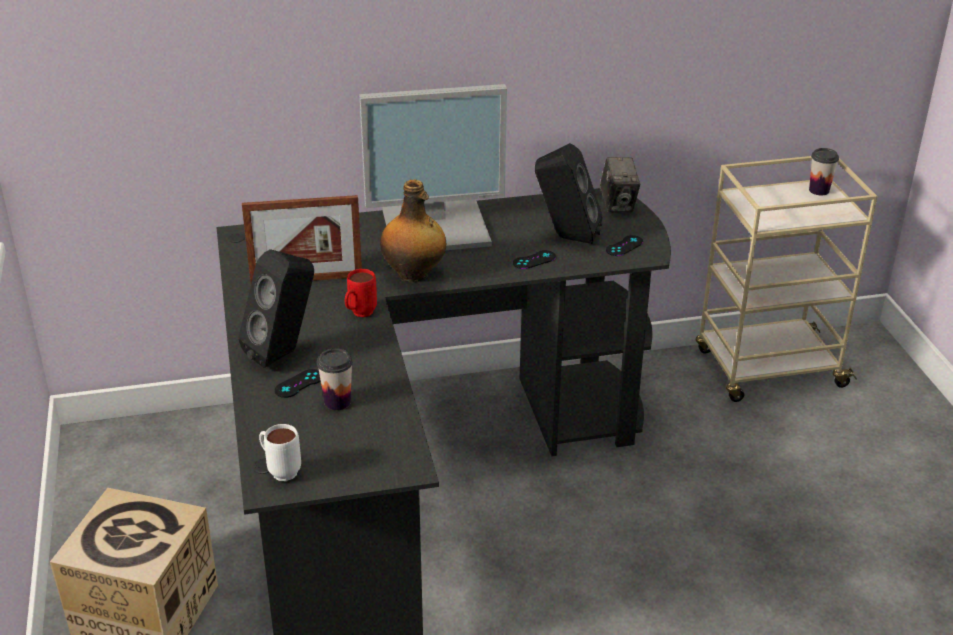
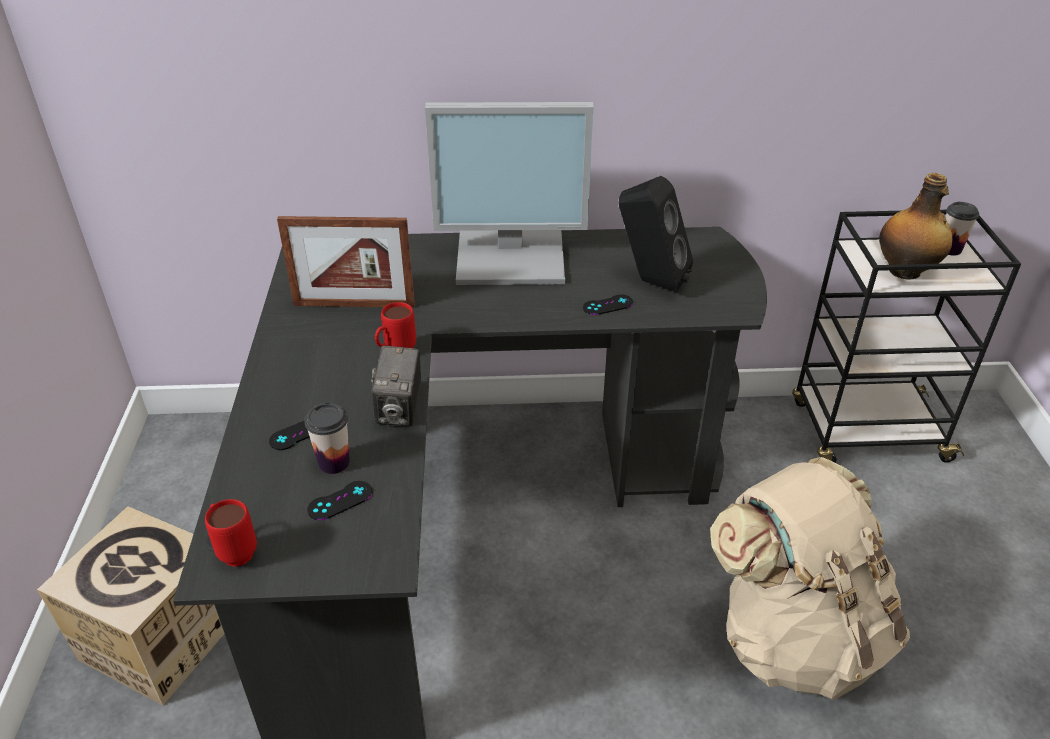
camera: 10 degrees right, 5 degrees up
(280, 470) = (234, 550): white mug -> red mug
(284, 353) = (298, 392): black speaker -> none
(414, 275) = (470, 311): bottle -> bottle (905, 272)
(618, 205) = (716, 248): camera -> camera (400, 410)
(624, 246) = (713, 297): black game controller -> black game controller (340, 501)
(730, 540) = (796, 636): none -> beige backpack
(768, 369) = (866, 432): beige cart -> black cart

